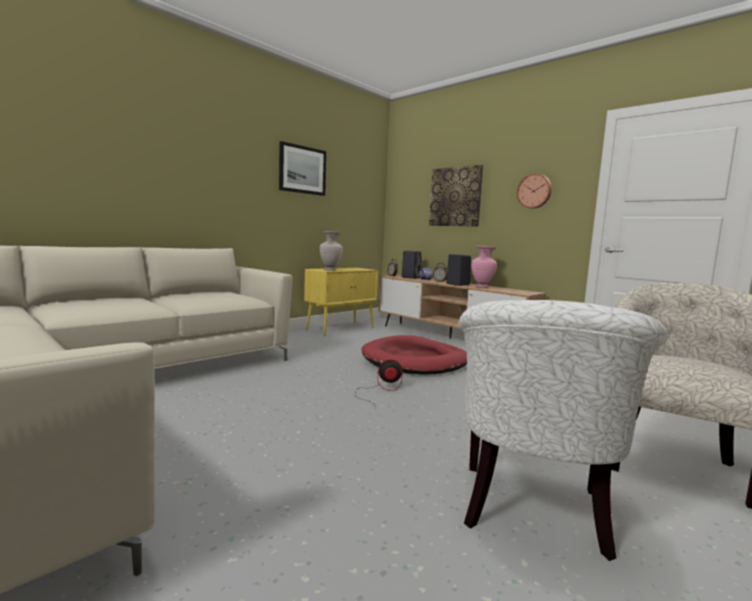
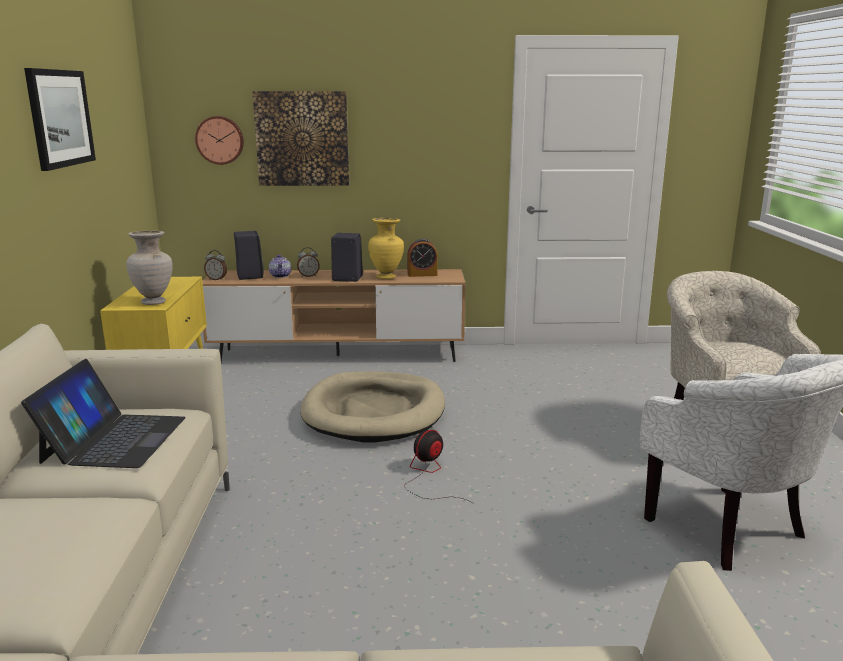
camera: 45 degrees left, 10 degrees up
(210, 296) = (114, 439): none -> laptop
(415, 360) = (374, 412): red dog bed -> beige dog bed
(482, 287) = (386, 277): pink vase -> yellow vase
(509, 290) = (422, 274): none -> alarm clock
(534, 191) = (430, 134): wall clock -> wall clock (220, 140)

